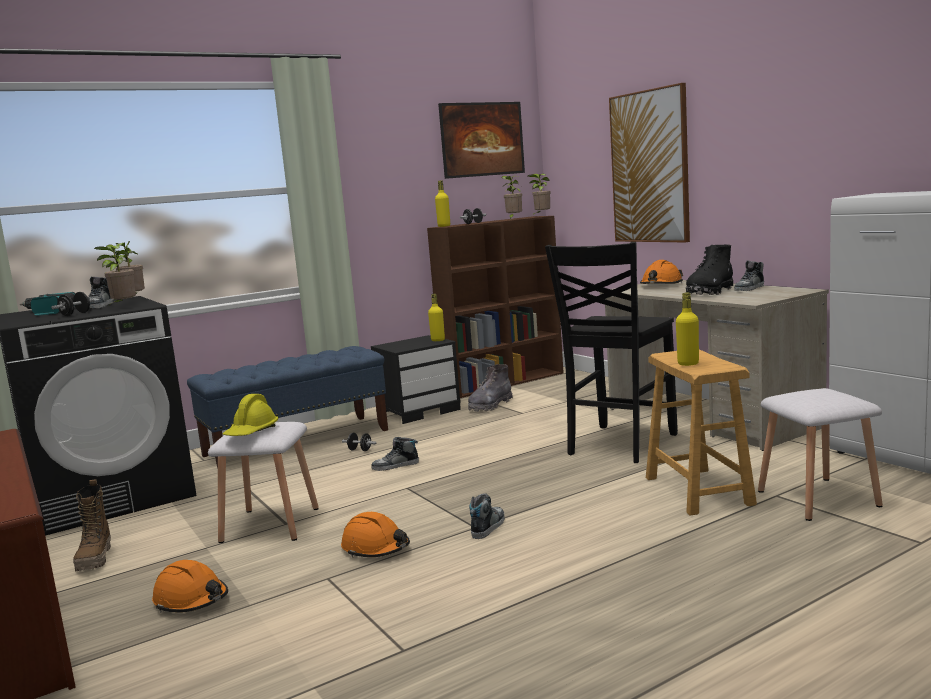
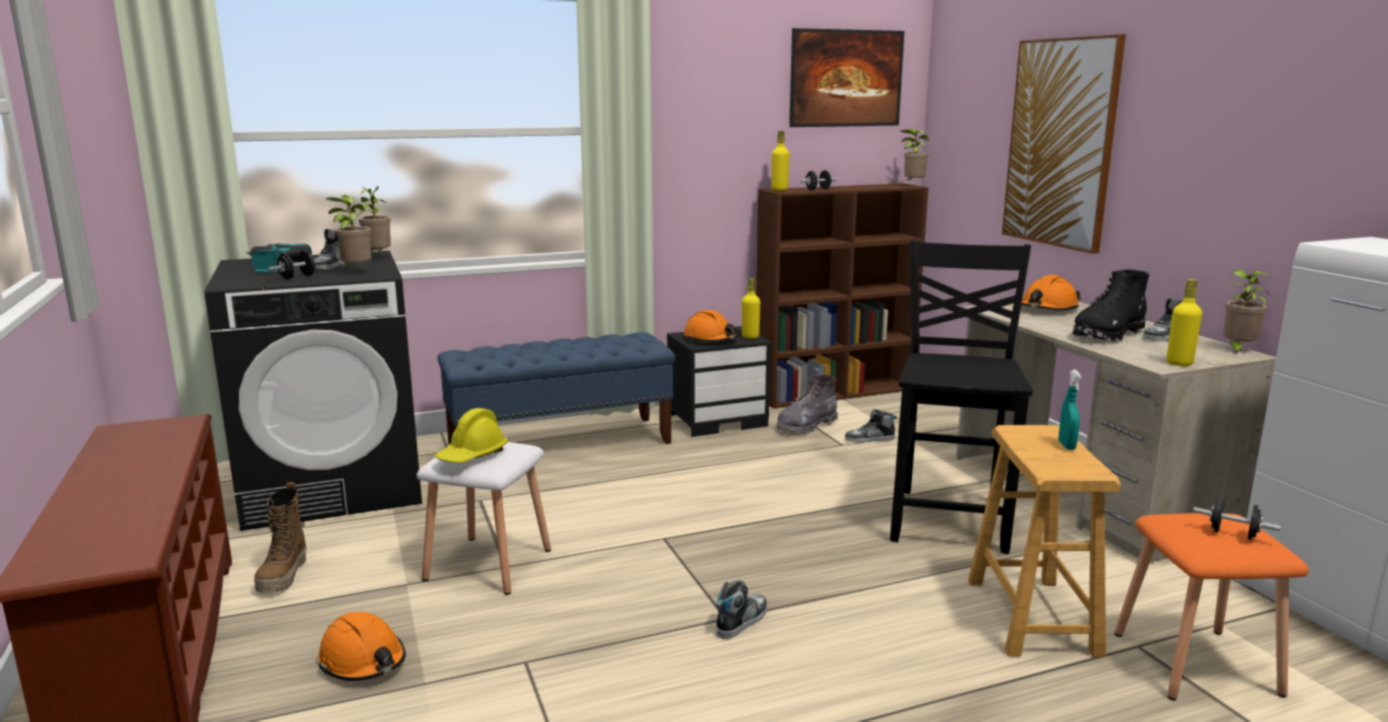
camera: 10 degrees right, 5 degrees up
(360, 450) = (628, 468): black dumbbell -> black dumbbell (1233, 534)
(376, 548) = (596, 627): orange hard hat -> orange hard hat (710, 339)
(395, 466) = (661, 501): shoe -> shoe (869, 439)
(513, 219) = (873, 187): potted plant -> potted plant (1237, 350)
(619, 445) = (950, 519): black chair -> black chair turned 150 degrees clockwise
(688, 363) = (1039, 454): yellow bottle -> yellow bottle (1179, 363)
(704, 357) = (1066, 445): none -> turquoise spray bottle
(818, 498) = (1197, 662): white stool -> orange stool

